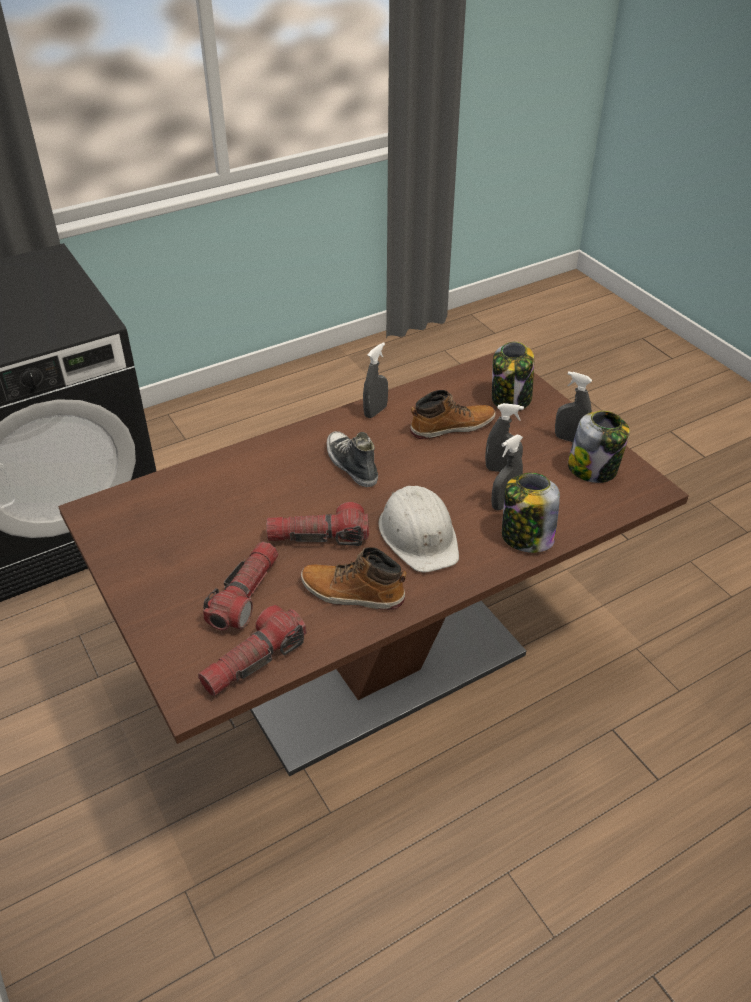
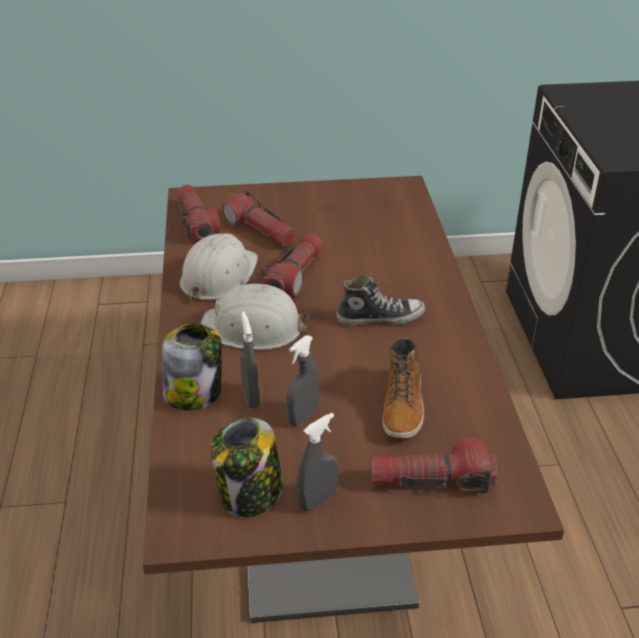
camera: 115 degrees right, 5 degrees down
(352, 593) = (218, 275): boot -> white hard hat
(375, 411) = (463, 358): grey spray bottle -> none
(511, 399) = (431, 481): jar -> flashlight

